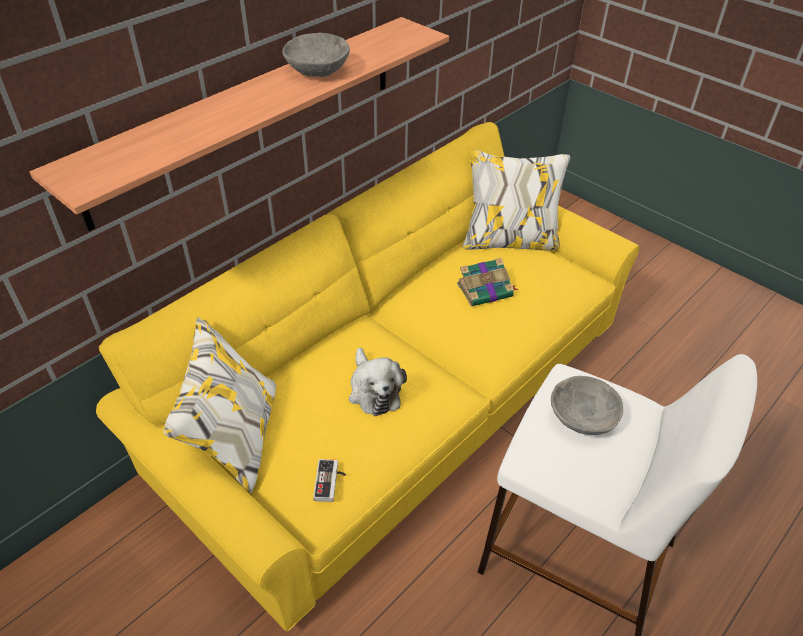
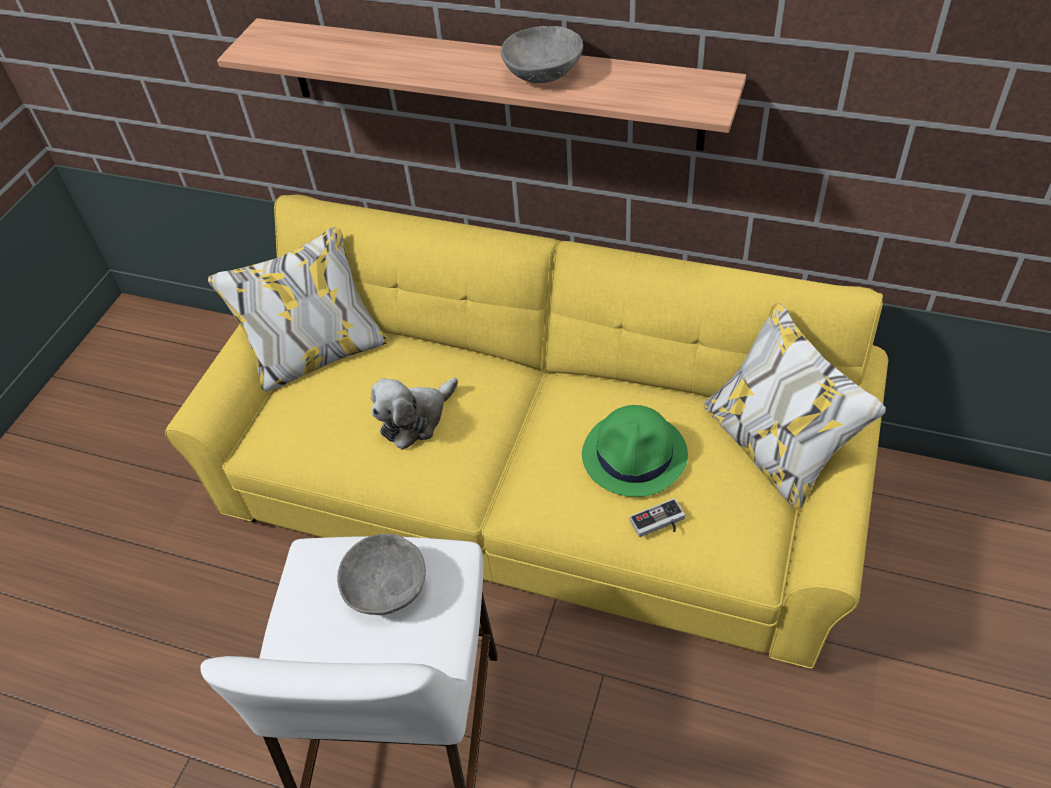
camera: 70 degrees right, 5 degrees up
(330, 482) = (288, 437): game controller -> game controller (659, 524)
(486, 290) = (635, 455): book -> green hat

